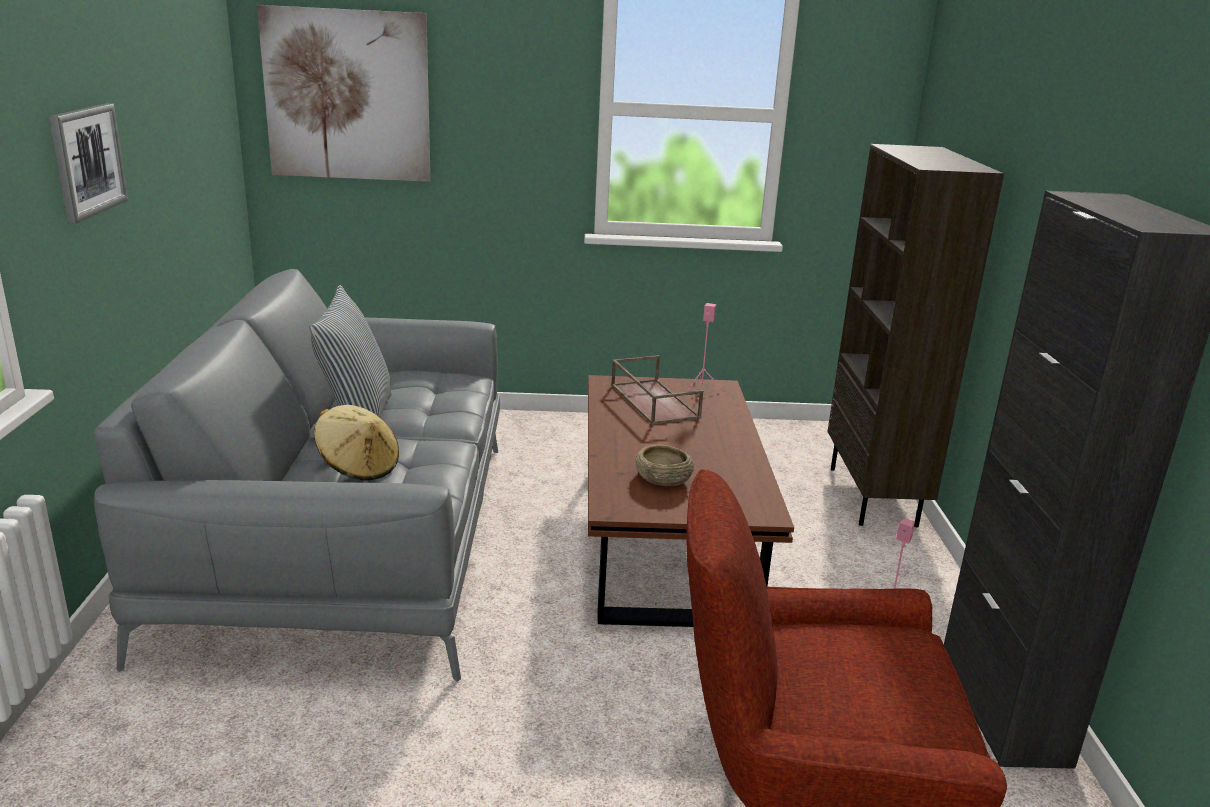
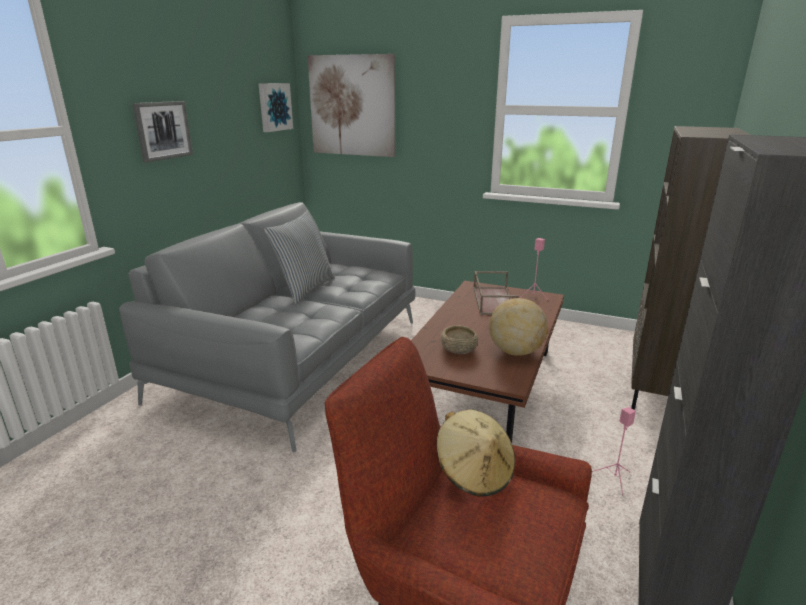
camera: 25 degrees right, 0 degrees up
(211, 98) = (274, 107): none -> picture
(358, 467) = (279, 314): beige hat -> beige hat (474, 473)
(738, 471) = (515, 352): none -> globe

